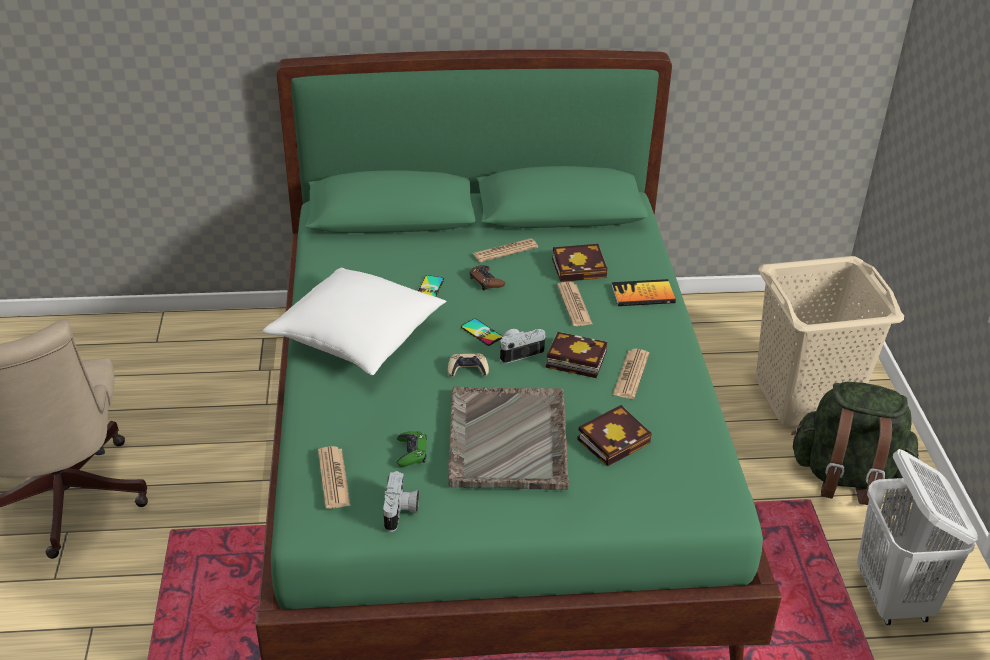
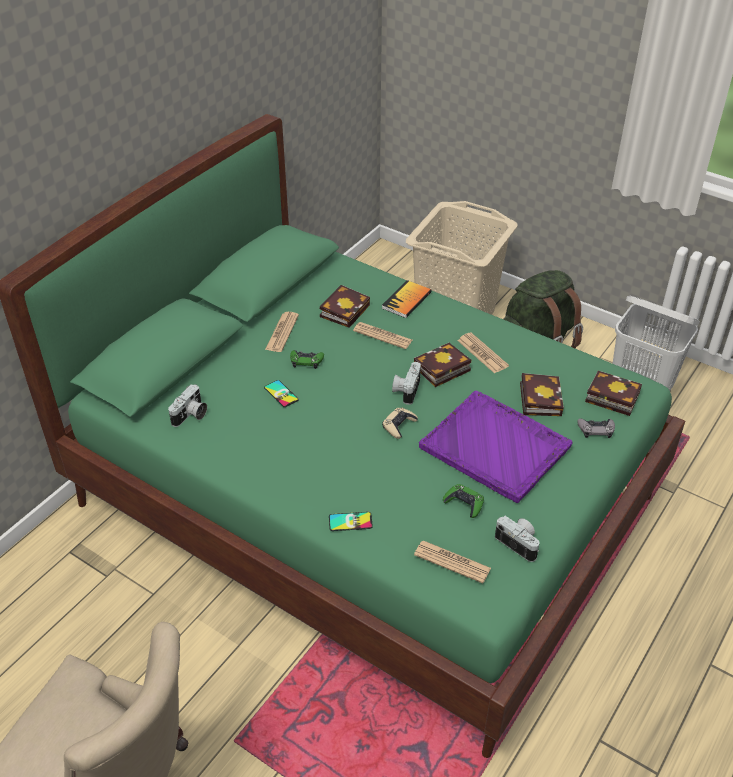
camera: 50 degrees left, 5 degrees up
(351, 258) = (191, 415): none -> camera
(357, 336) = (295, 463): white pillow -> none
(481, 332) = (364, 396): phone -> phone (350, 521)
(486, 281) = (306, 361): brown game controller -> green game controller
(507, 441) = (496, 448): grey tray -> purple tray
(615, 498) = (596, 430): none -> grey game controller
(679, 488) = (609, 397): none -> book

